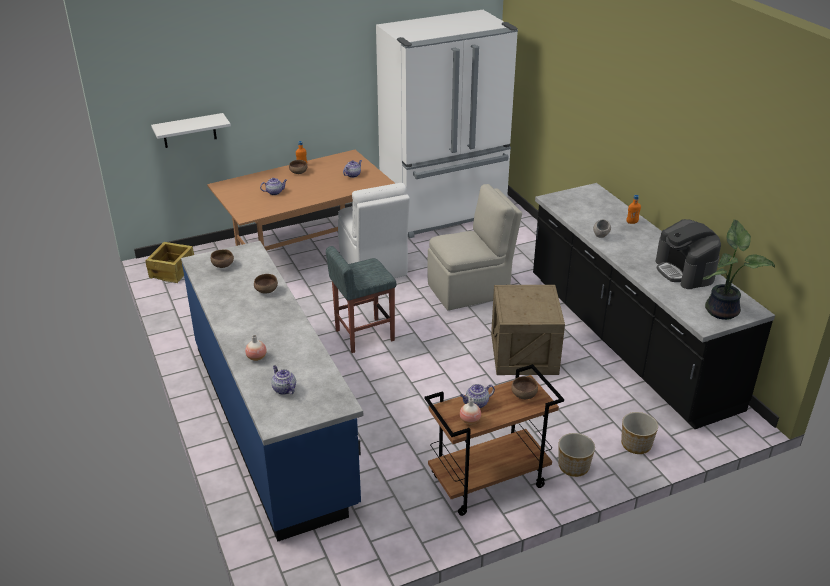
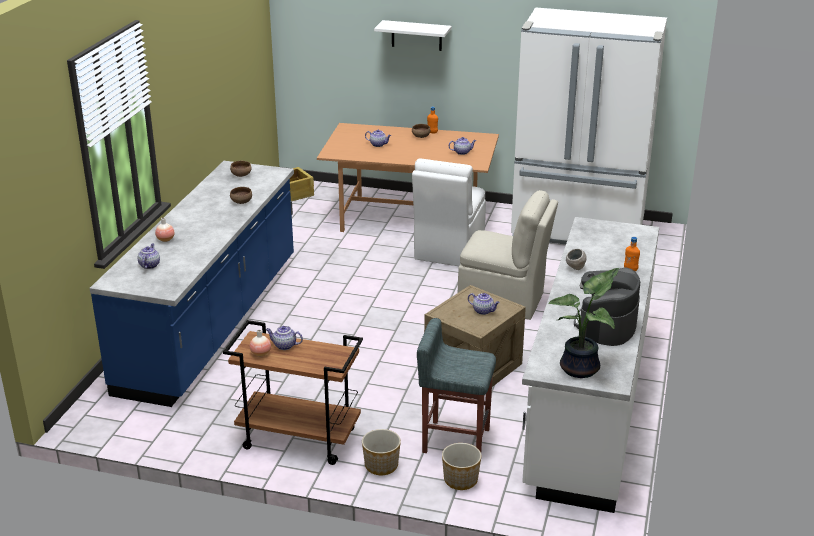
camera: 40 degrees right, 5 degrees down
(189, 131) = (339, 69): white shelf -> white shelf (416, 35)
(363, 335) = (362, 296): grey stool -> grey stool (455, 440)
(523, 395) = (327, 358): brown bowl -> none
(534, 301) = (483, 311): none -> teapot
(627, 341) = (588, 403): black counter -> white counter

